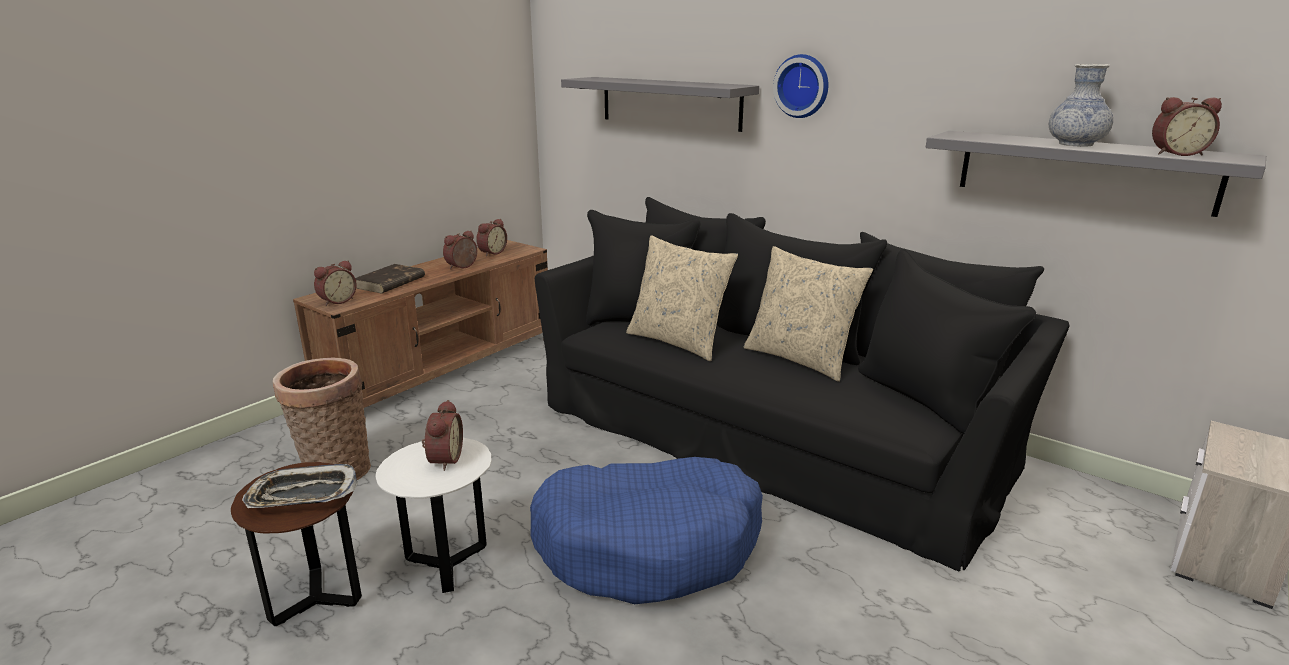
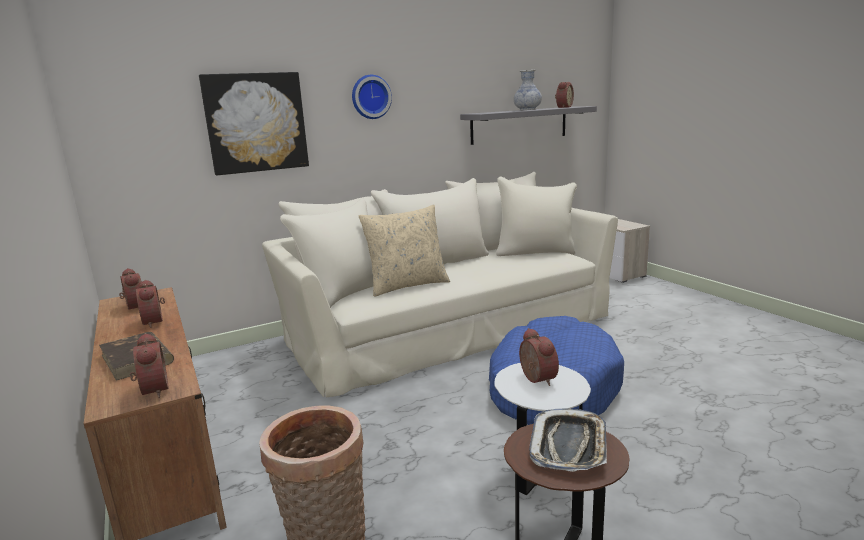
camera: 65 degrees left, 5 degrees down
(443, 459) = (535, 379): alarm clock -> alarm clock turned 45 degrees clockwise
(670, 103) = (256, 123): grey shelf -> picture
(769, 433) = (449, 327): black sofa -> beige sofa
(800, 359) = (468, 263): beige pillow -> none

